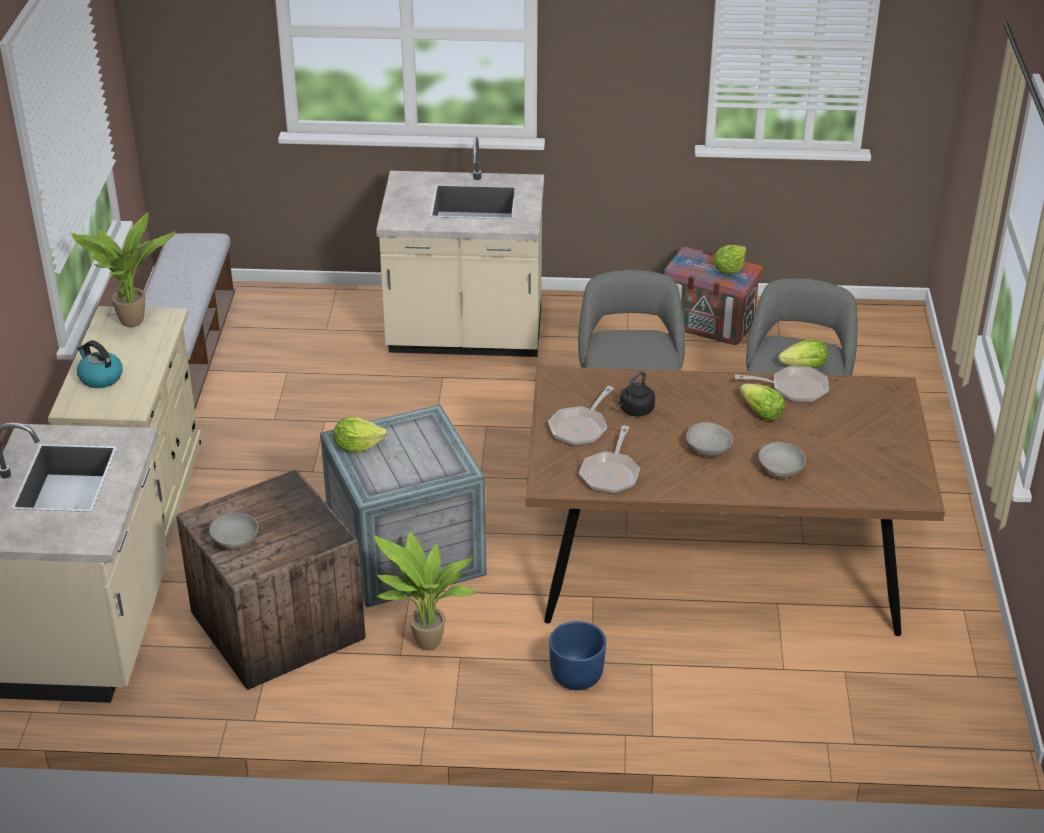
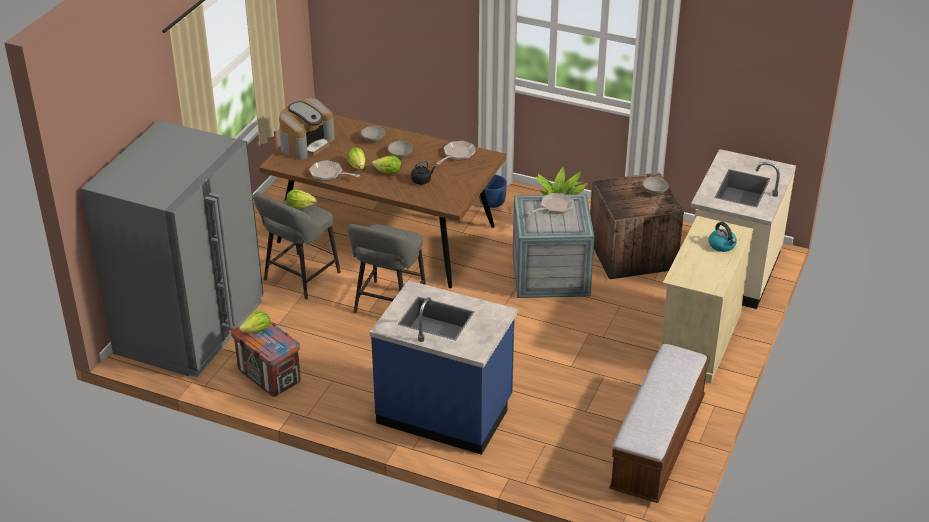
camera: 160 degrees left, 0 degrees up
(133, 324) = (699, 277): potted plant -> none
(357, 446) = (575, 224): lettuce -> lettuce (388, 172)
(465, 335) = (445, 411): beige counter -> blue counter
(580, 427) = (457, 178): frying pan -> frying pan (554, 207)
(864, 357) = (191, 328): none -> grey fridge
(885, 436) = (306, 143): none -> coffee machine

